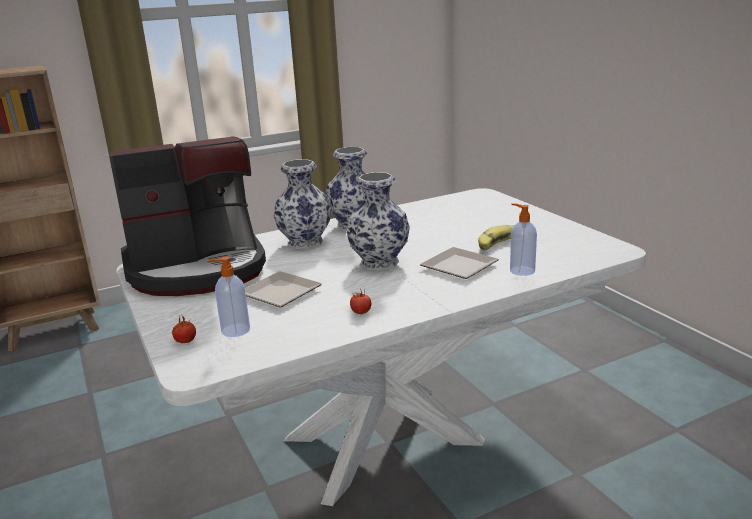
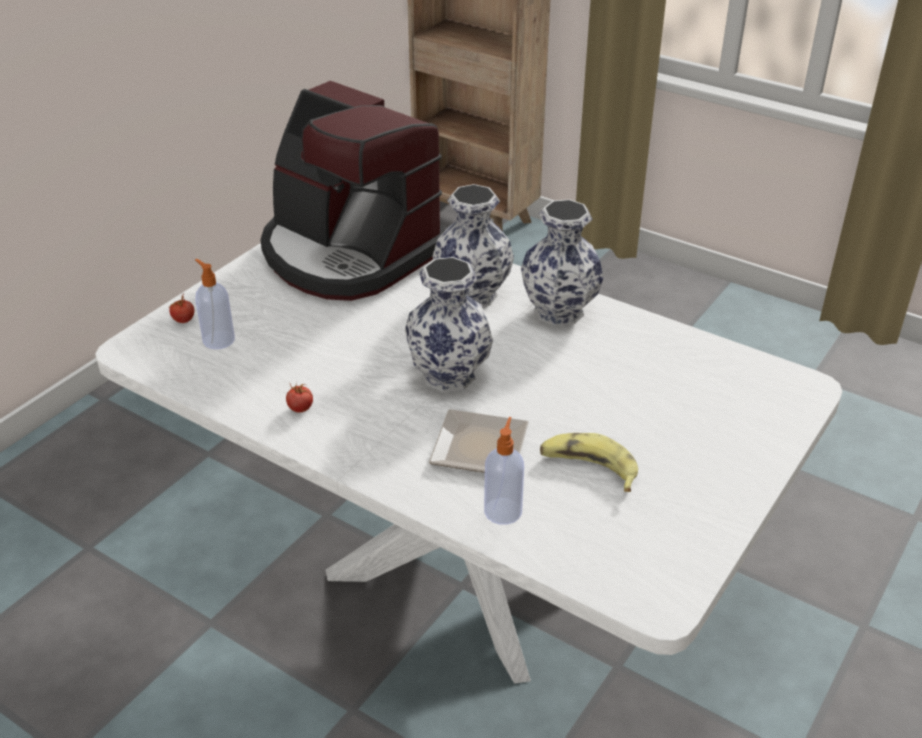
camera: 60 degrees right, 15 degrees up
(277, 293) = (317, 332): plate -> none

